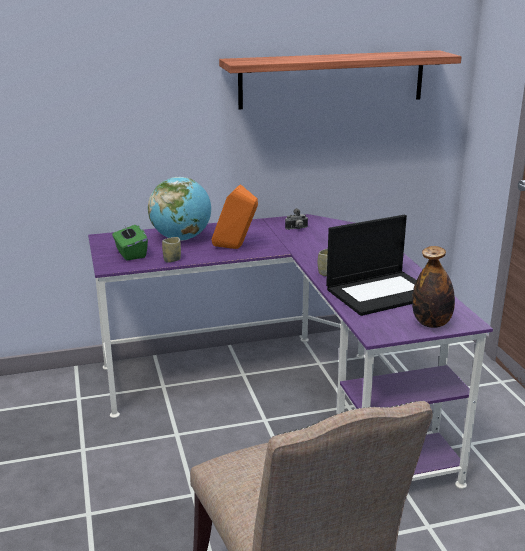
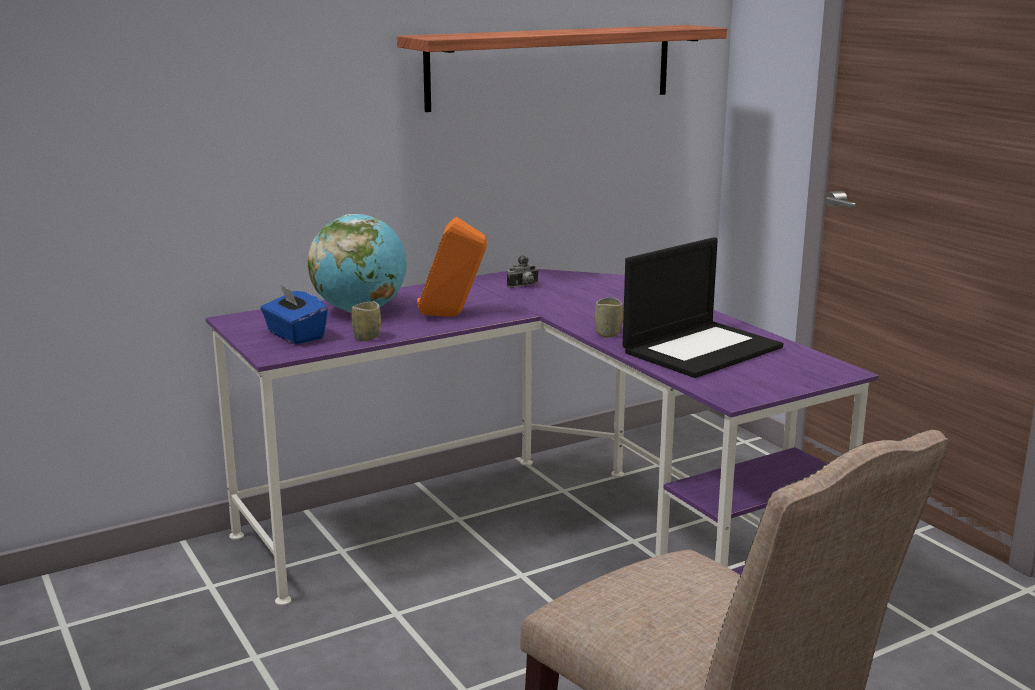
camera: 15 degrees left, 5 degrees down
(130, 253) = (295, 336): green tissue box -> blue tissue box
(431, 323) = (796, 377): bottle -> none

